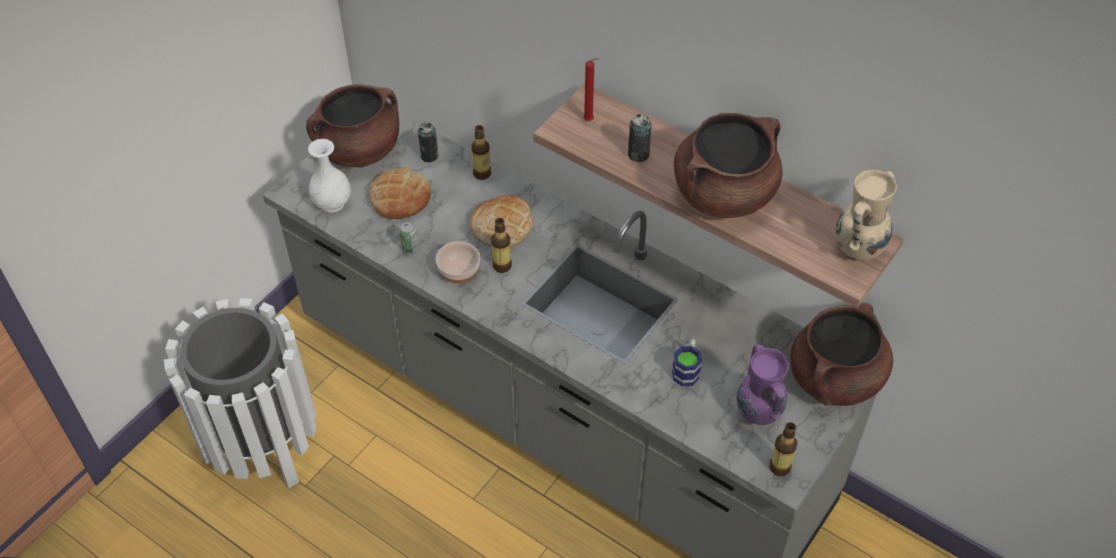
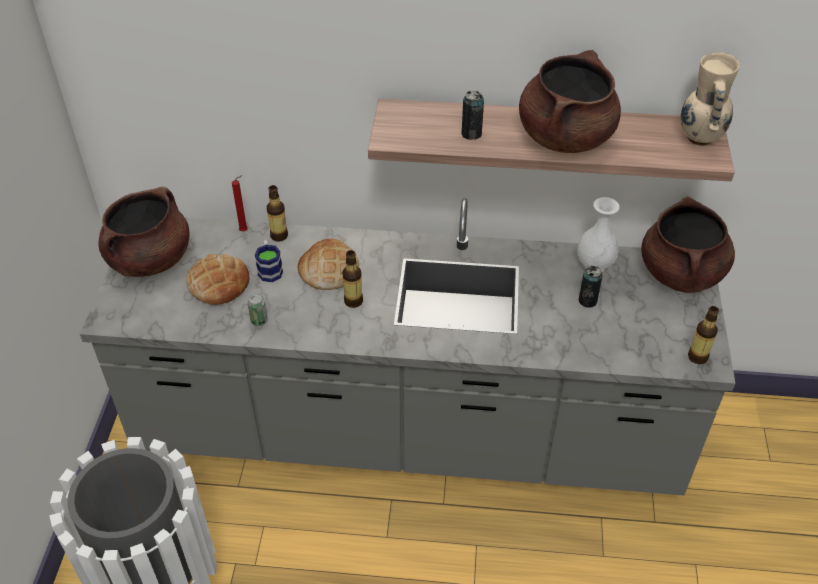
camera: 30 degrees left, 5 degrees down
(333, 203) = (157, 313): white vase -> white vase (595, 264)
(429, 156) = (220, 240): can -> can (587, 301)
(458, 271) = (318, 321): bowl -> none
(590, 121) = (409, 123): red candle -> red candle (245, 231)
(687, 370) = (569, 316): mug -> mug (269, 269)
(758, 414) = (649, 325): purple vase -> none

